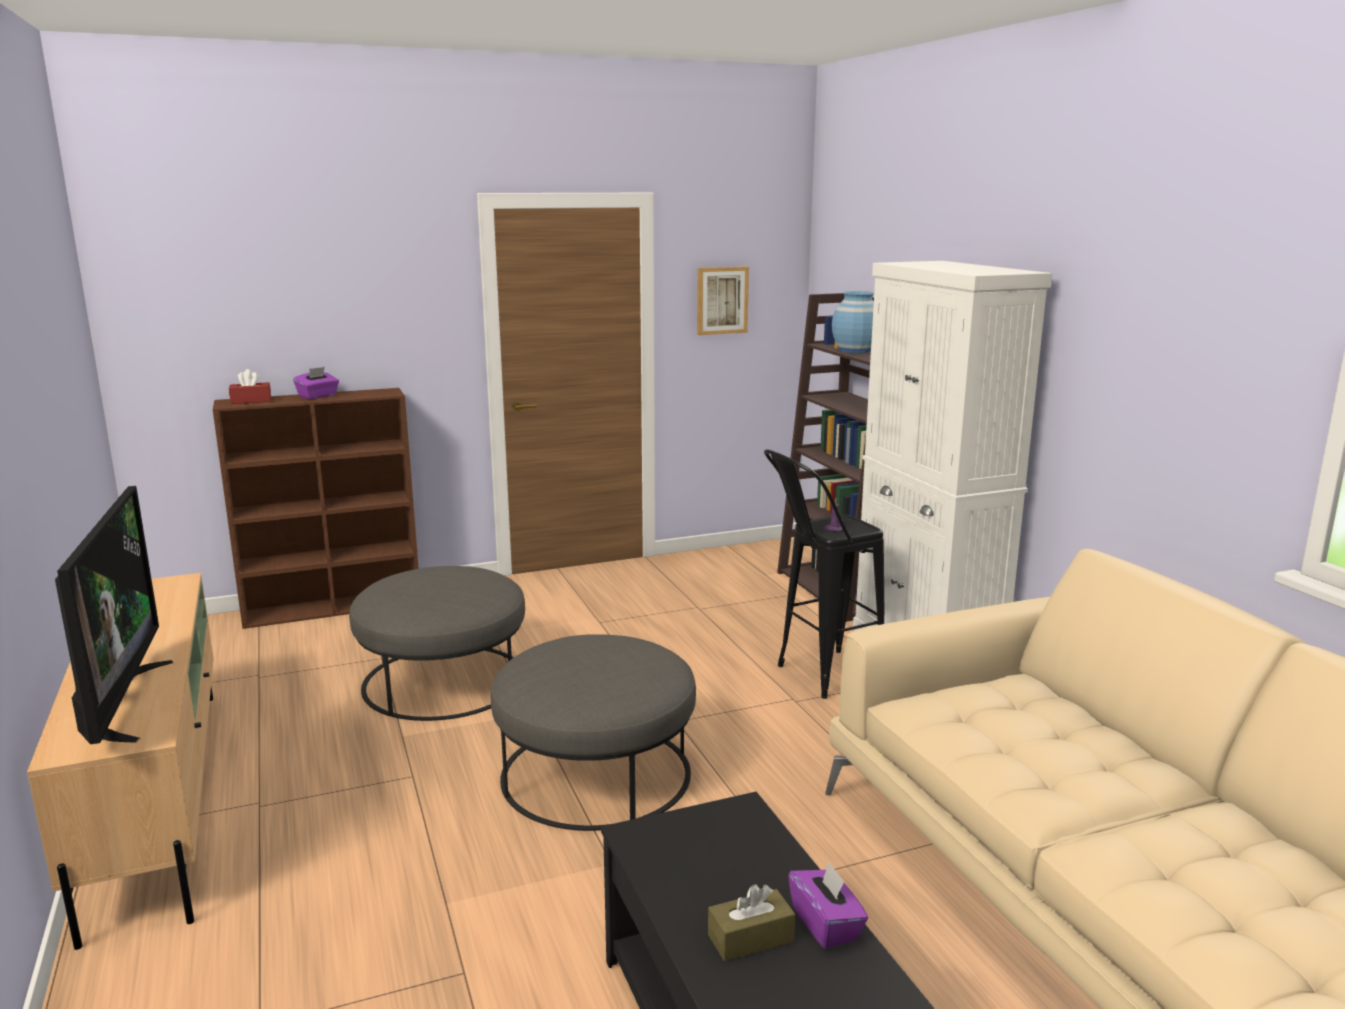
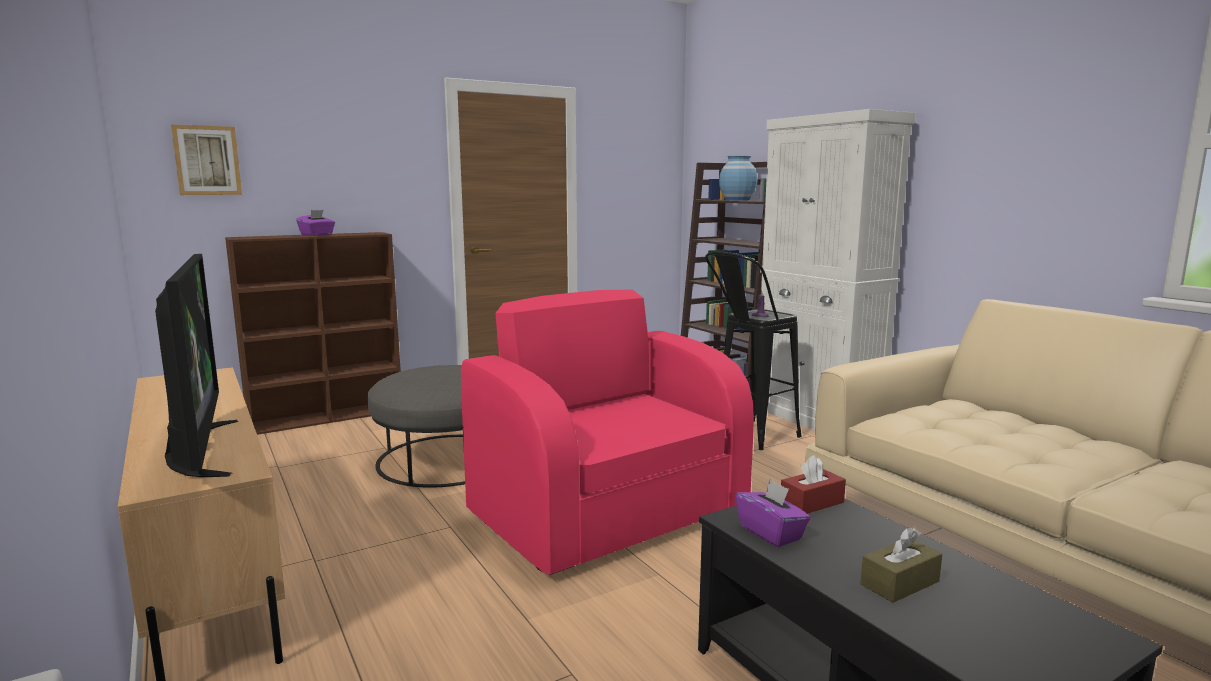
camera: 10 degrees left, 5 degrees down
(251, 401) = (259, 236): red tissue box -> red tissue box (812, 503)
(596, 773) = (609, 512): grey ottoman -> pink armchair
(721, 300) = (624, 174): picture -> picture (207, 160)
(826, 924) = (954, 567): purple tissue box -> purple tissue box (771, 533)

